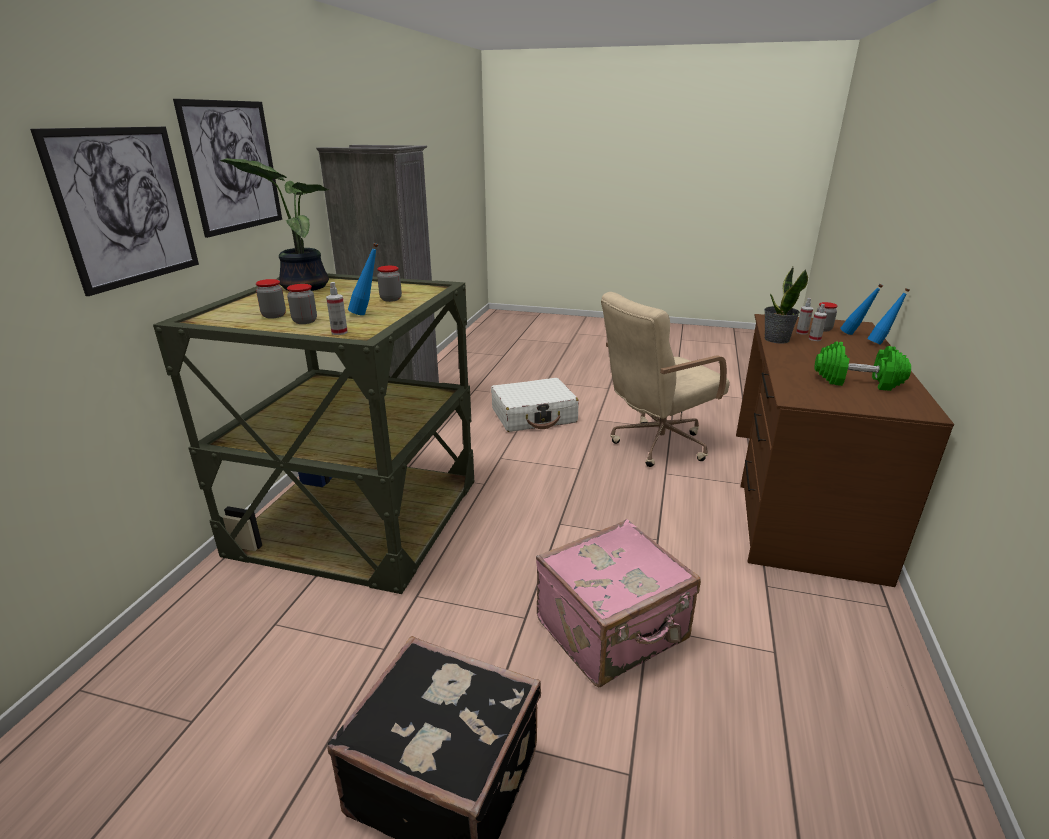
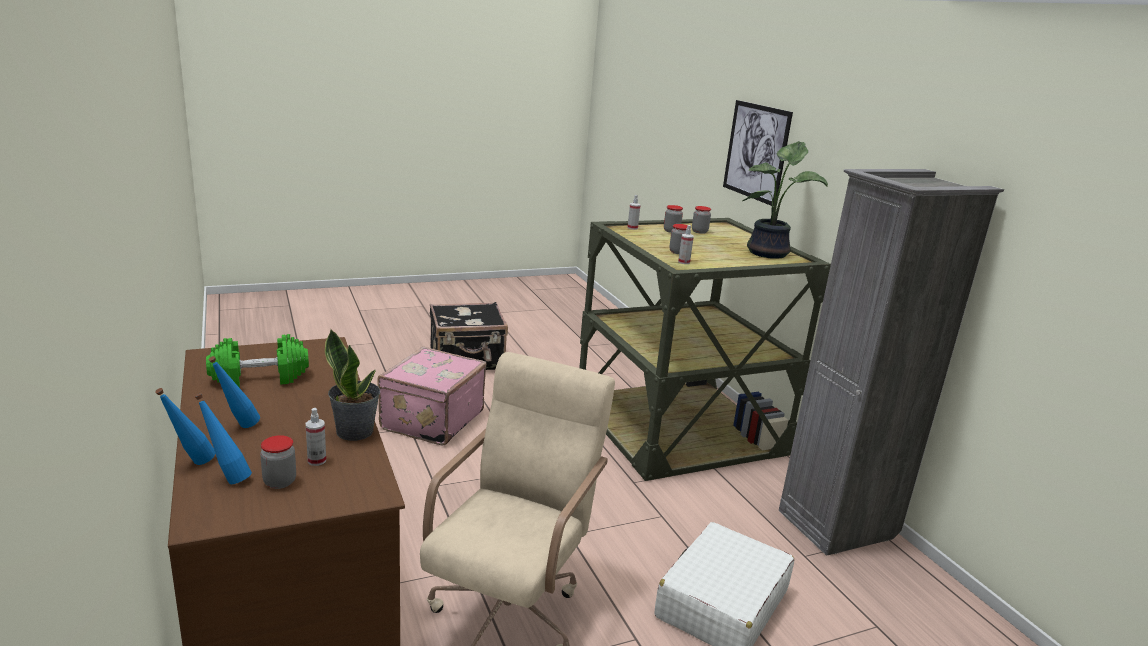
camera: 140 degrees right, 5 degrees down
(233, 166) = (829, 154): picture -> none
(367, 314) = (655, 239): blue bottle -> blue bottle (238, 428)
(814, 339) = (297, 447): spray bottle -> spray bottle (684, 262)

